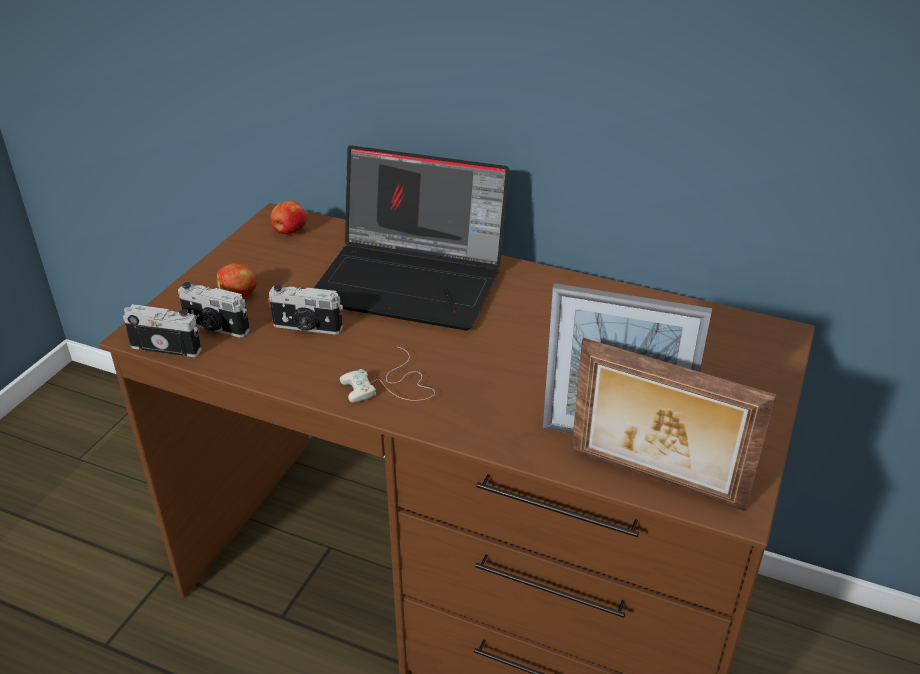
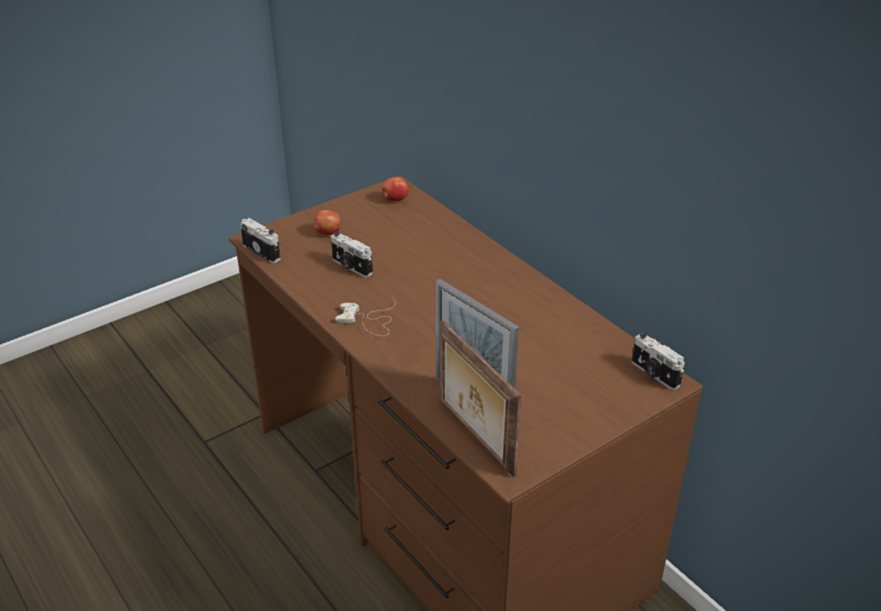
camera: 30 degrees right, 0 degrees up
(215, 328) = (298, 249): camera -> camera (654, 374)
(413, 281) = (443, 258): laptop -> none

